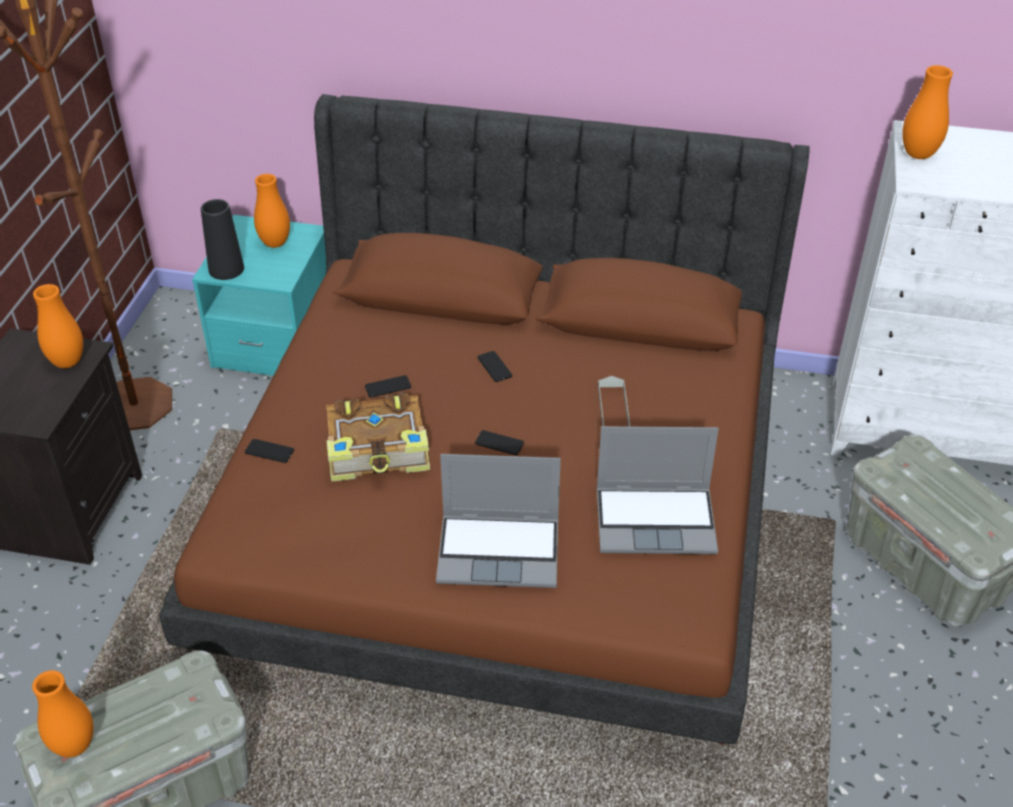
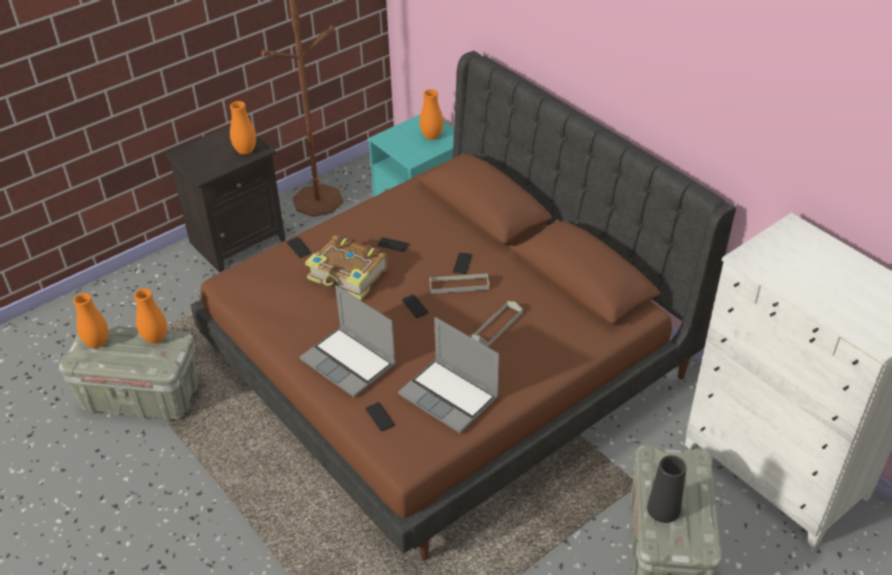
camera: 40 degrees right, 0 degrees up
(226, 269) = (391, 140): black vase -> black vase (663, 509)
(520, 392) = (459, 285): none -> grey tray
(609, 591) = (380, 417): none -> phone
(918, 154) = (773, 242): orange vase -> orange vase (155, 339)

